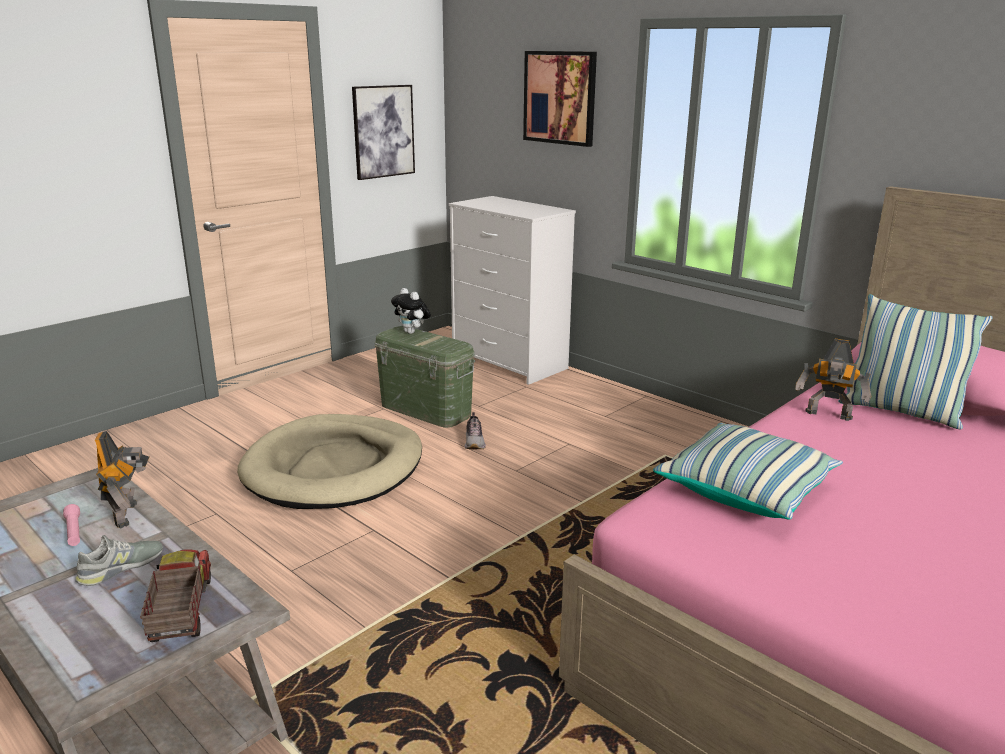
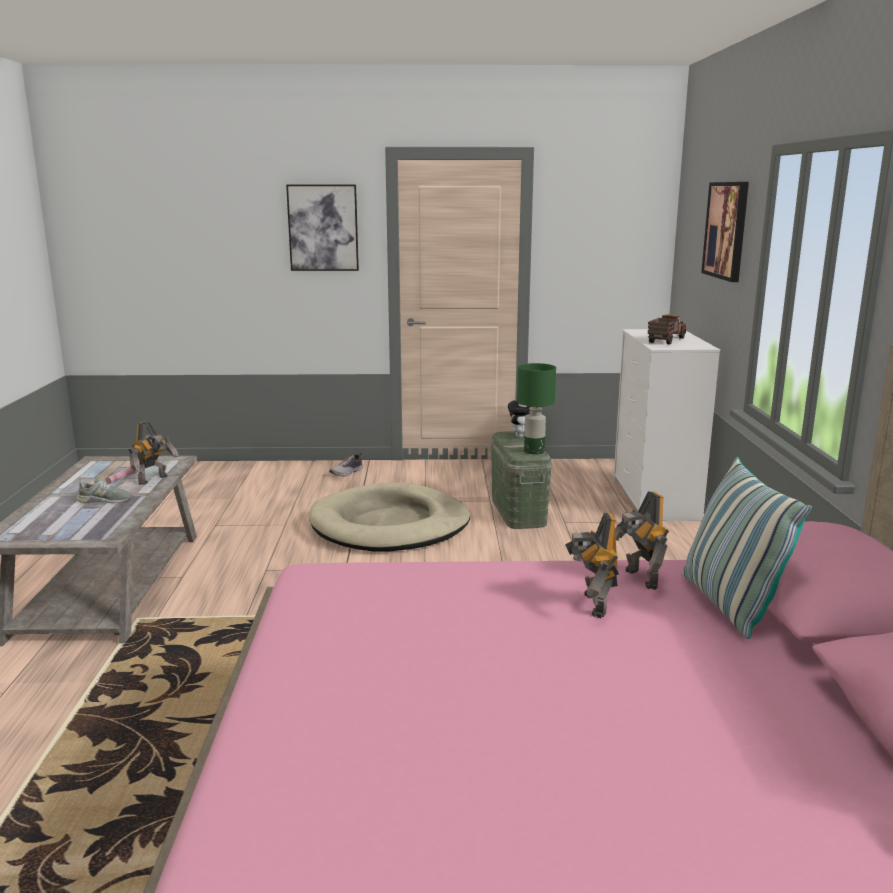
camera: 45 degrees right, 5 degrees down
(180, 612) = (84, 527): toy truck -> toy truck (665, 340)
(383, 131) = (595, 258): picture -> picture (323, 228)
(451, 342) = (534, 451): none -> green table lamp
(474, 442) = (511, 545): shoe -> shoe (347, 472)
(746, 489) = (420, 588): pillow -> none
(854, 447) = (592, 605): none -> toy robot

